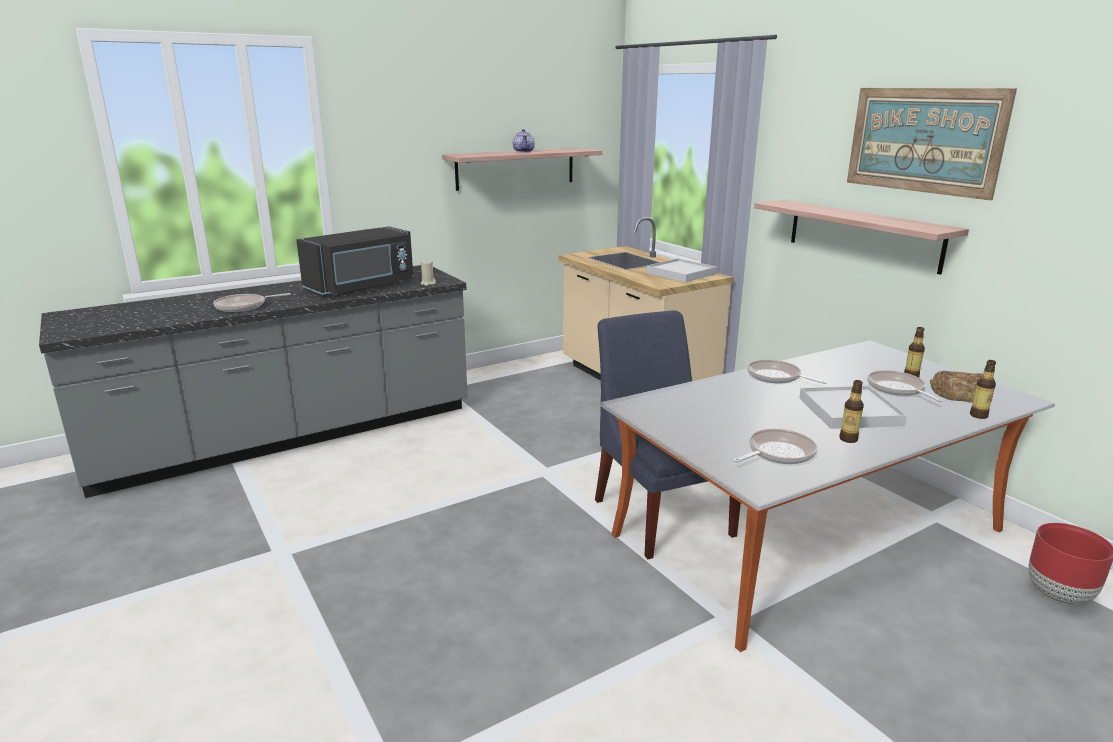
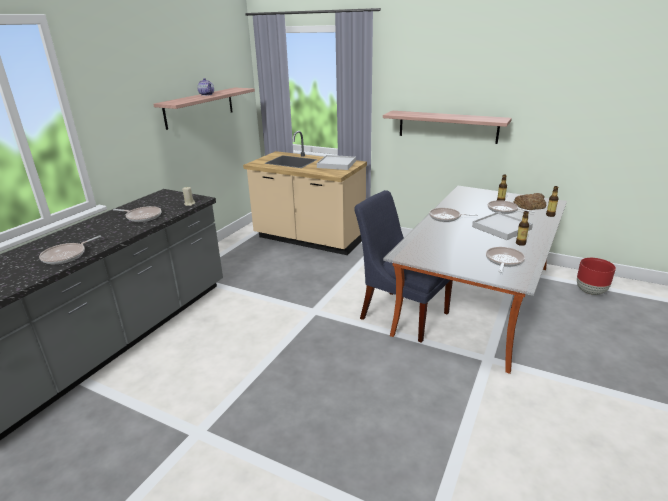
camera: 30 degrees left, 5 degrees up
(362, 286) = (142, 216): black microwave -> frying pan
(923, 140) = (481, 70): picture -> none

